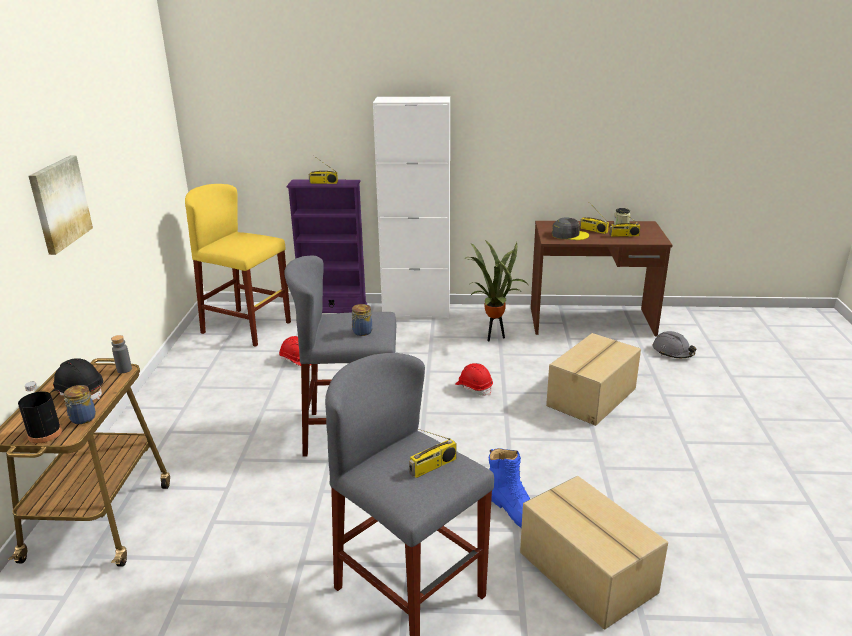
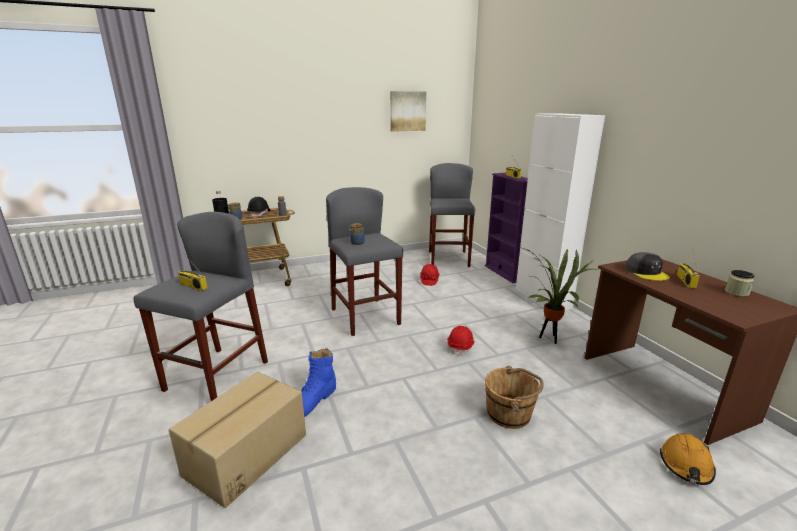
camera: 65 degrees right, 5 degrees down
(59, 203) = (323, 136): picture -> picture (407, 111)
(246, 327) = (448, 259): yellow stool -> grey stool
(592, 397) = (509, 414): cardboard box -> brown bucket
(624, 235) = (706, 297): radio -> none
(673, 352) = (686, 465): grey hard hat -> orange hard hat

